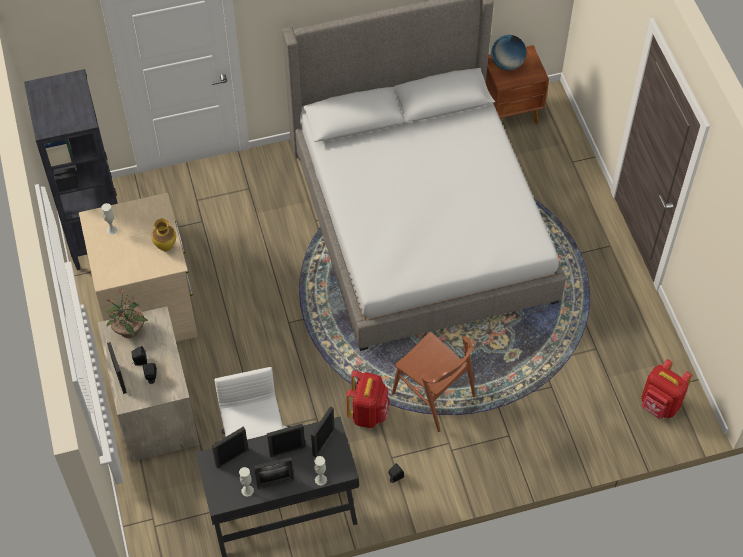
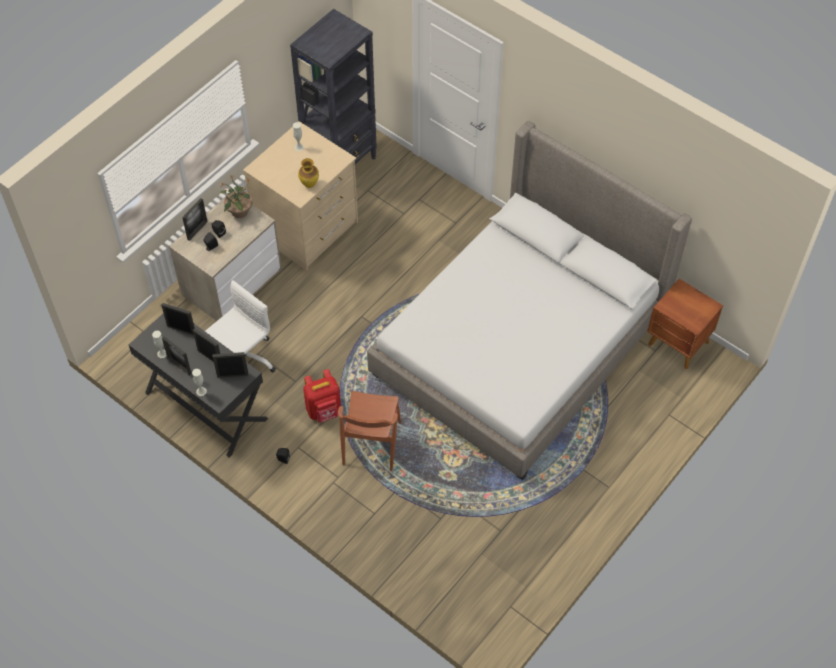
camera: 55 degrees right, 0 degrees up
(507, 64) = (685, 299): globe -> none
(659, 405) = (483, 606): red backpack -> none

